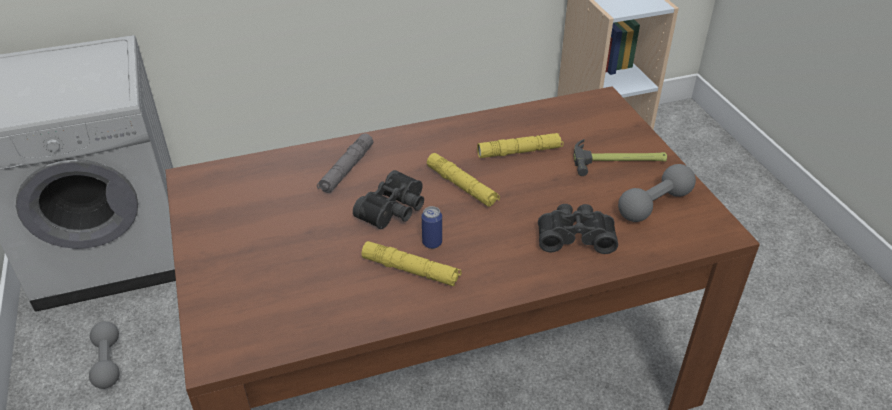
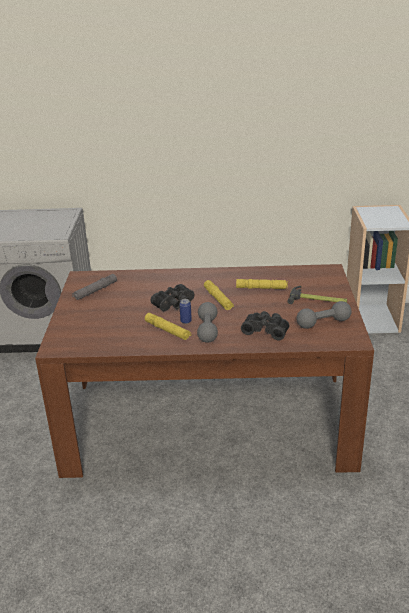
camera: 20 degrees right, 10 degrees down
(108, 362) = (26, 382): grey dumbbell -> grey dumbbell (207, 330)
(346, 169) = (161, 283): grey flashlight -> grey flashlight (95, 291)

